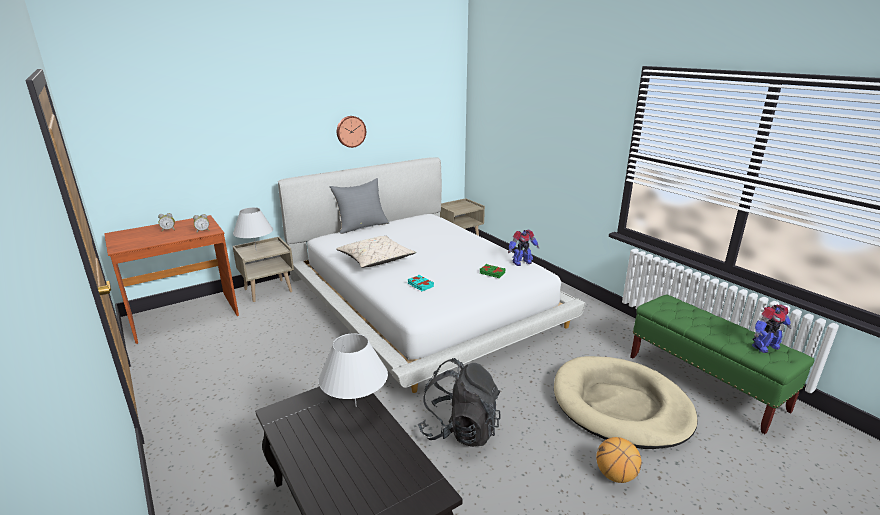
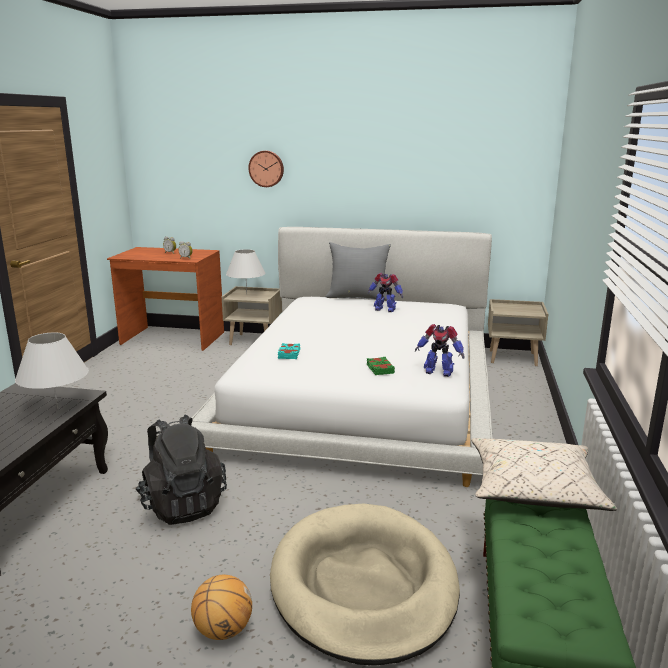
camera: 45 degrees right, 5 degrees down
(350, 131) = (377, 185): wall clock -> wall clock (266, 168)
(375, 260) = (303, 324): beige pillow -> beige pillow (534, 489)
(764, 347) = (561, 597): toy robot -> toy robot (385, 309)

